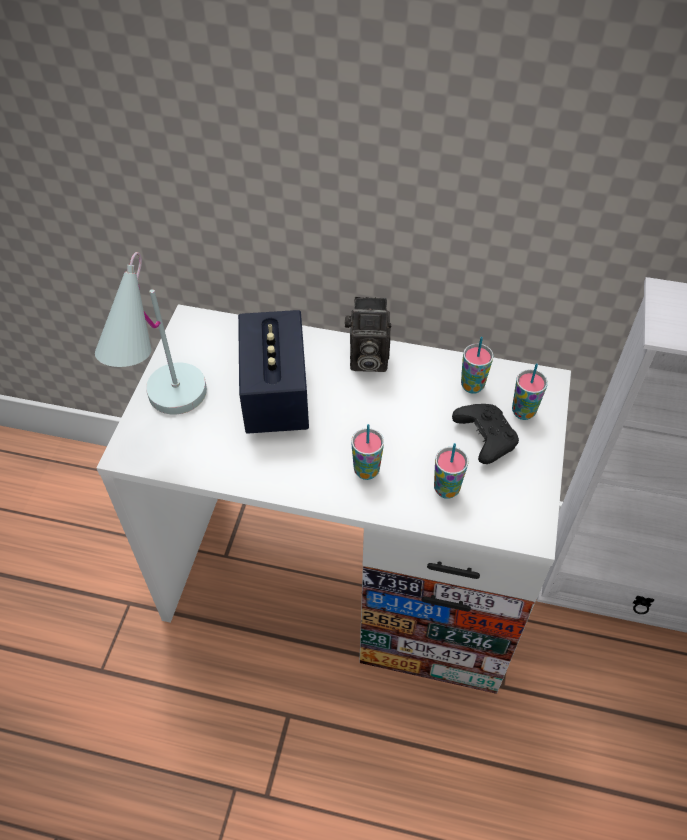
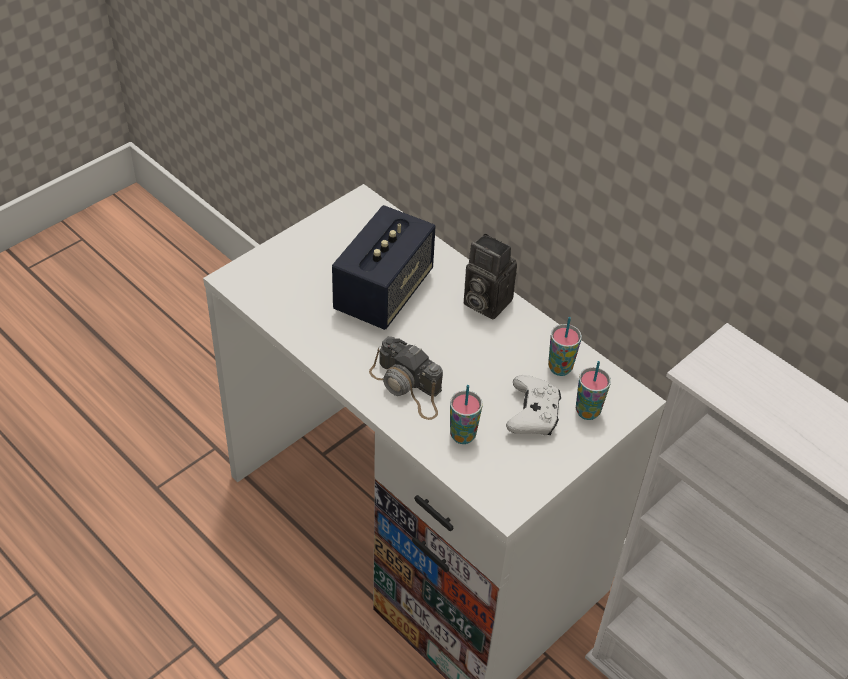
camera: 30 degrees right, 5 degrees down
(165, 412) = (286, 263): white table lamp -> none
(366, 471) = (408, 387): cup -> camera
(485, 438) = (533, 415): black game controller -> white game controller

